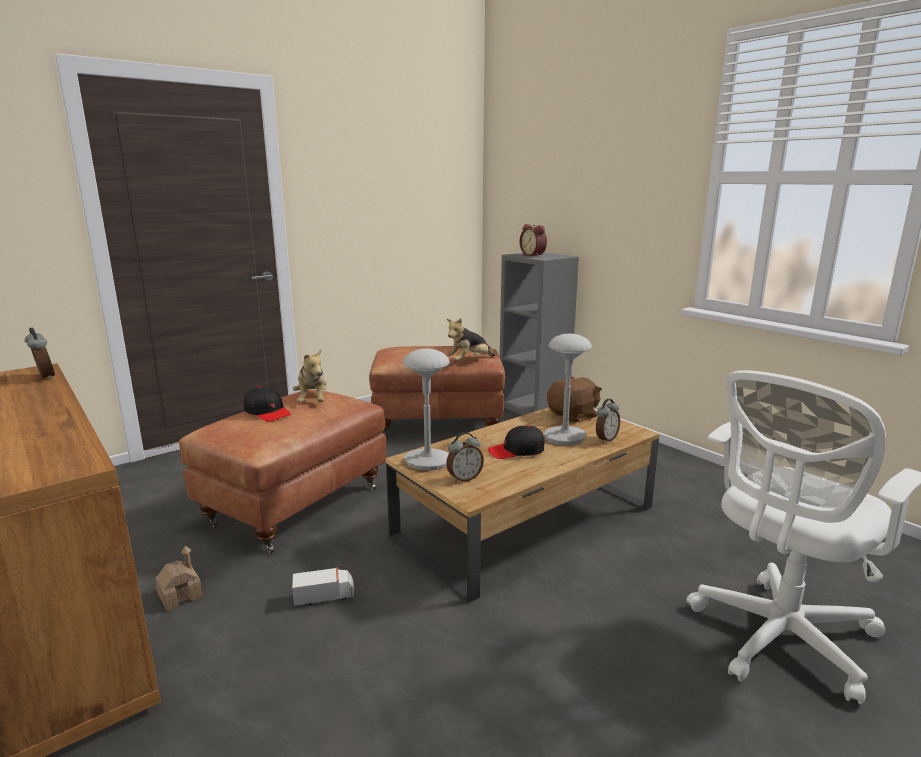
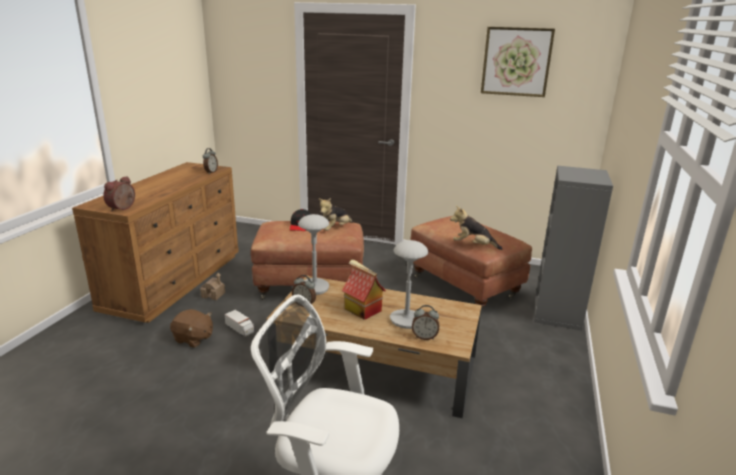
camera: 55 degrees right, 5 degrees up
(398, 154) = (516, 62): none -> picture
(517, 451) = (362, 309): black cap -> toy house
(534, 255) = (578, 173): alarm clock -> alarm clock (123, 208)
(573, 415) = (453, 314): brown plush toy -> brown plush toy (193, 339)

